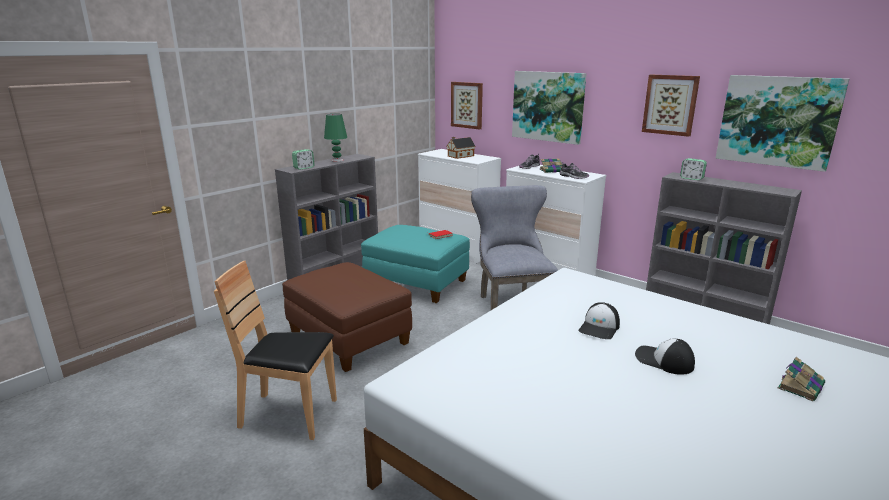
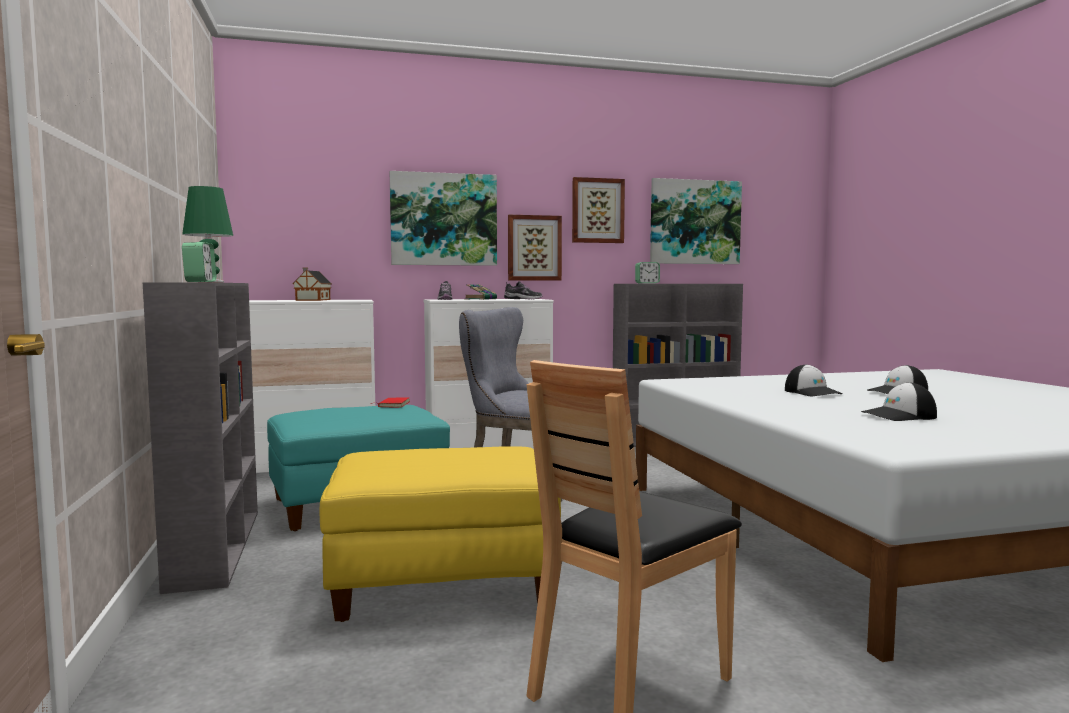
camera: 55 degrees left, 15 degrees down
(348, 339) = (443, 583): brown ottoman -> yellow ottoman
(467, 105) = (297, 224): picture -> picture (534, 248)
(532, 372) = (899, 416): none -> cap
(801, 386) = (960, 383): book -> none

